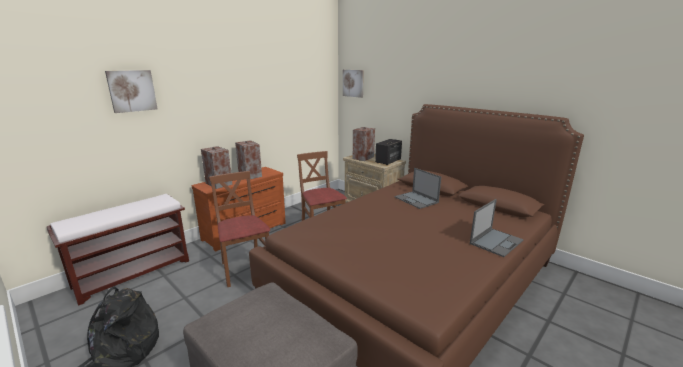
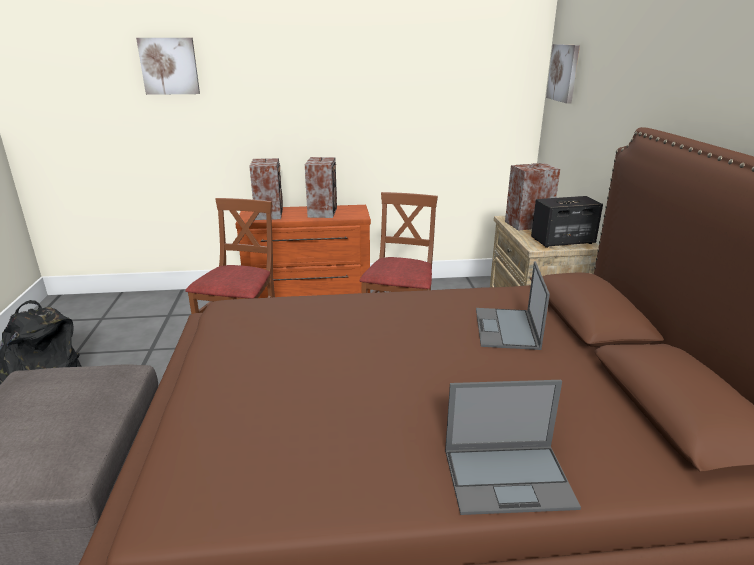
camera: 40 degrees right, 5 degrees up
(134, 273) = (152, 301): brown bench -> none

